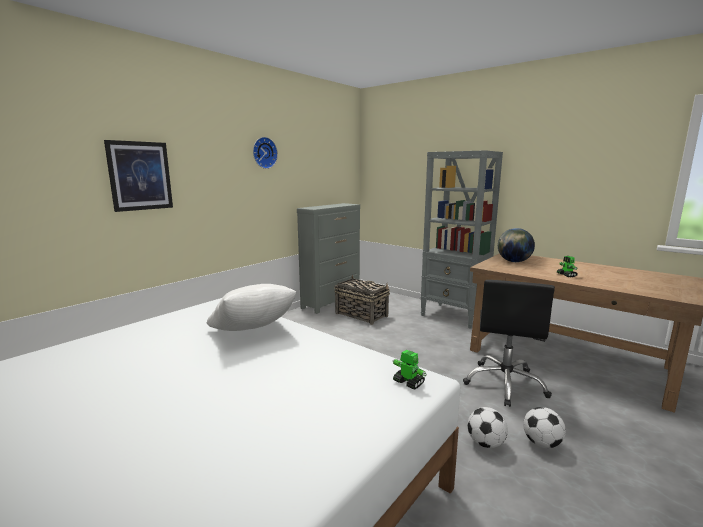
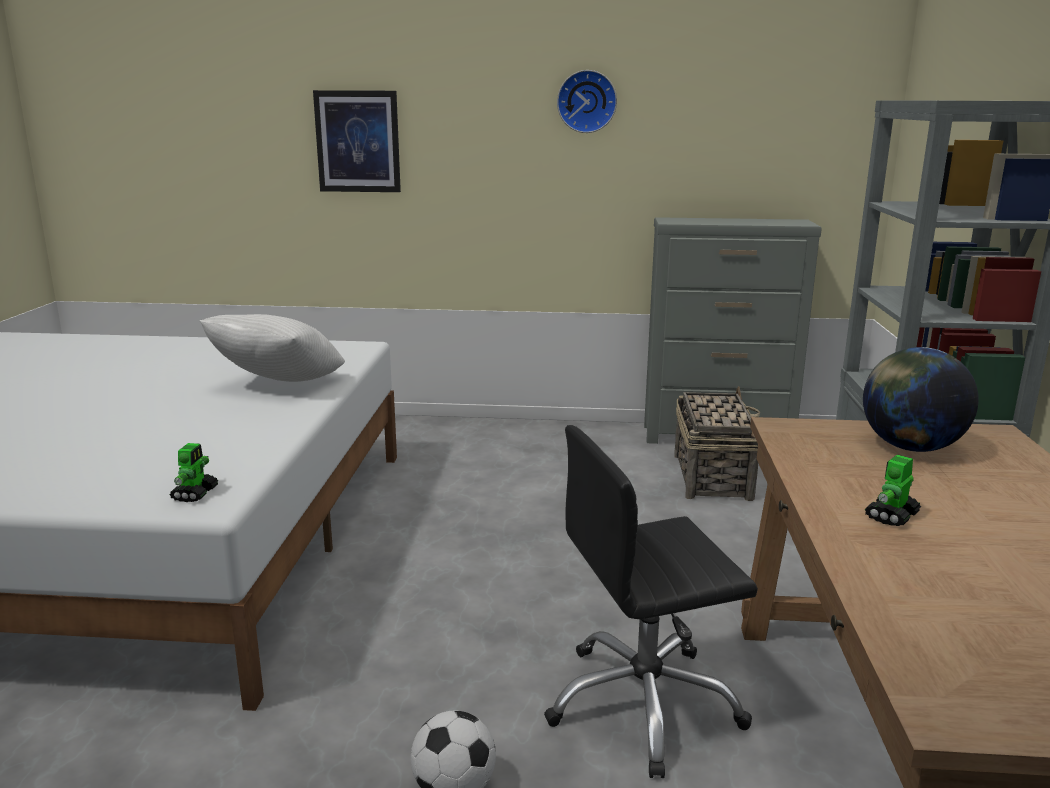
camera: 55 degrees right, 5 degrees up
(485, 443) = (396, 719): football -> none

